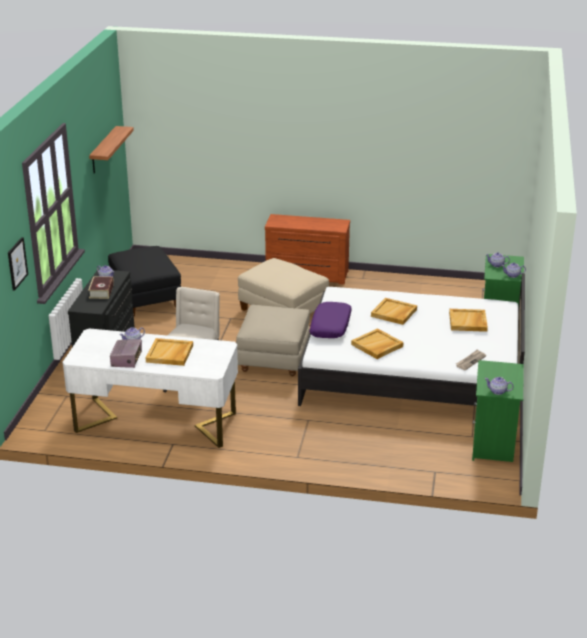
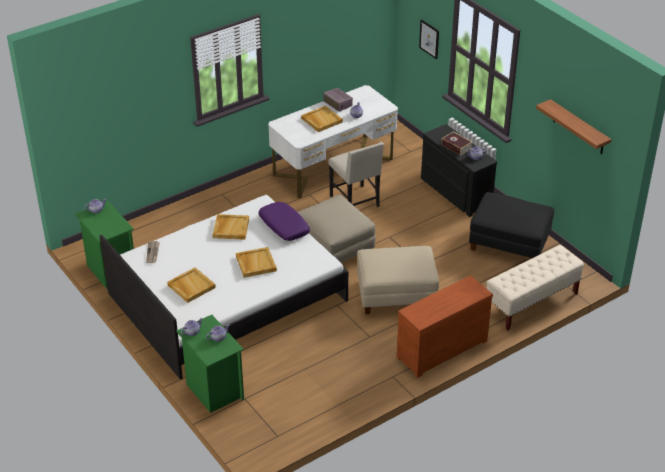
camera: 135 degrees right, 10 degrees up
(205, 266) = (531, 303): none -> beige bench

